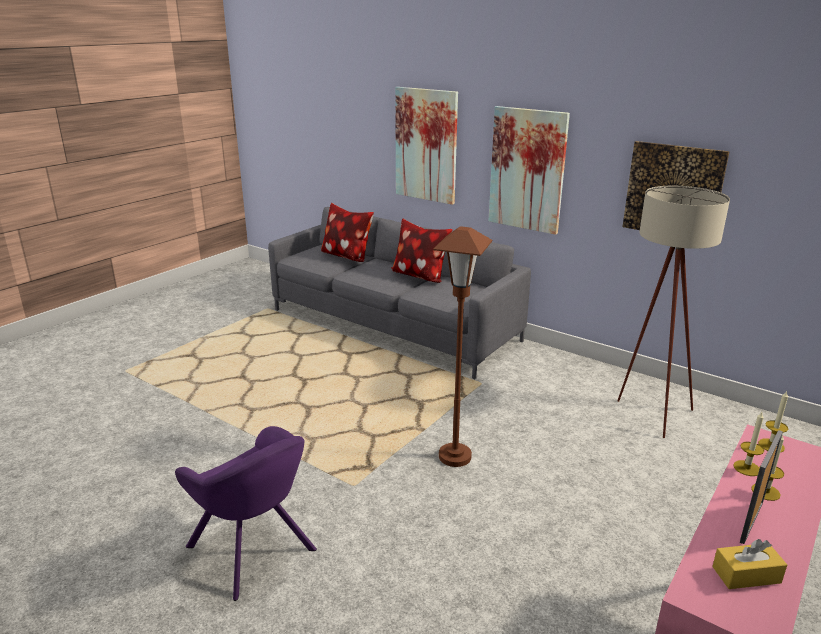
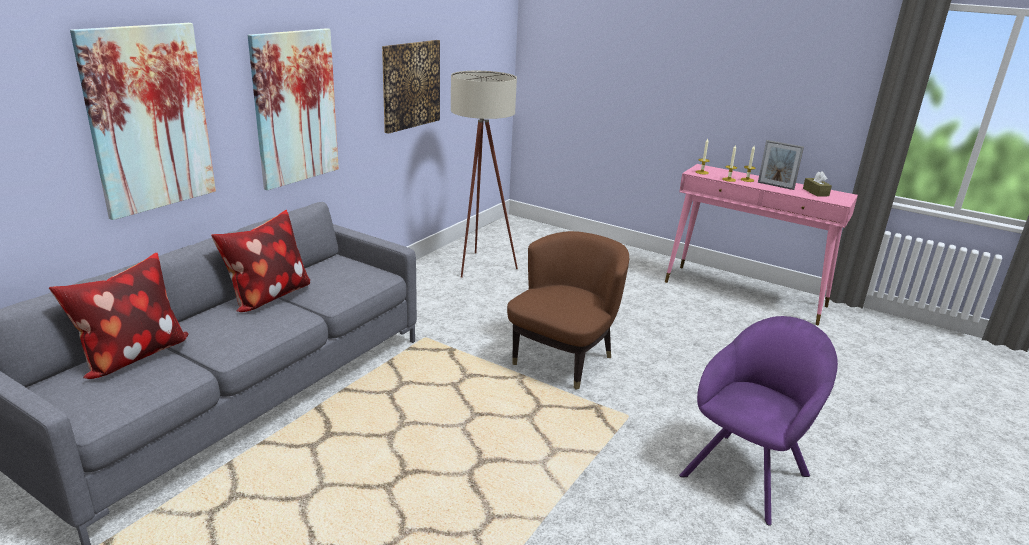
camera: 95 degrees left, 0 degrees up
(455, 456) = (564, 359): brown floor lamp -> brown armchair
(746, 575) = (815, 192): yellow tissue box -> brown tissue box

